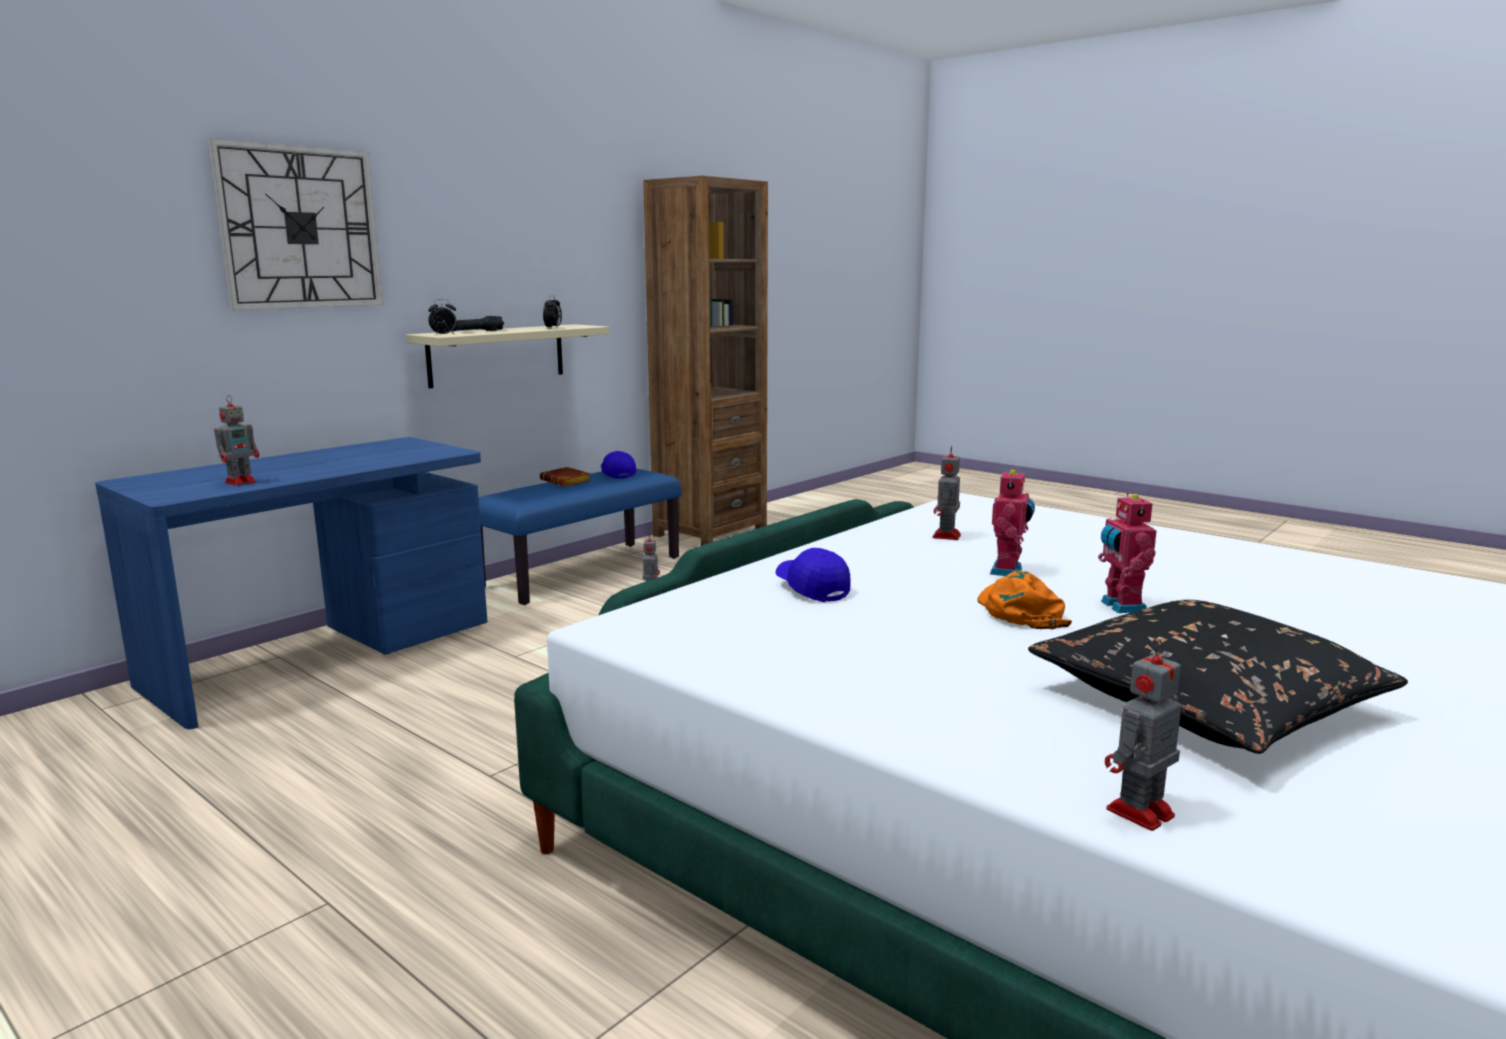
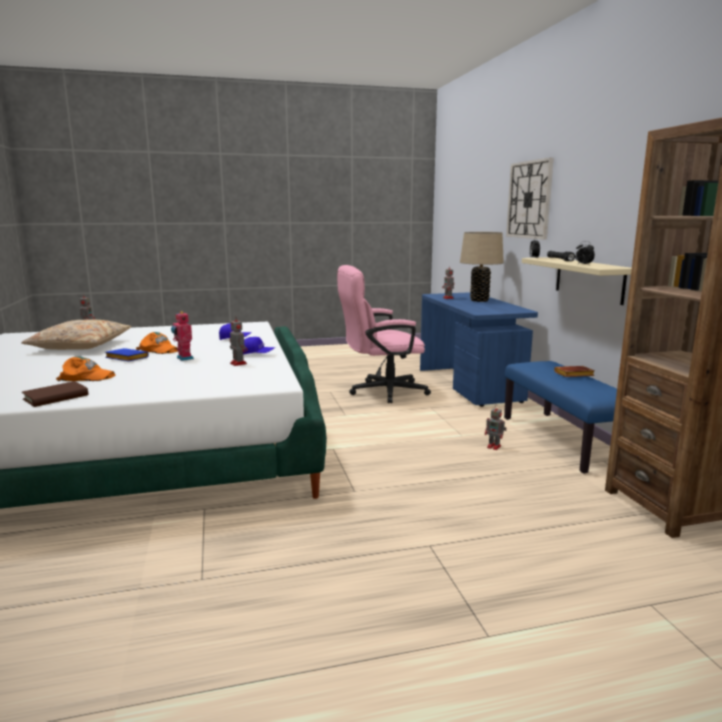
camera: 125 degrees right, 0 degrees up
(273, 465) = (479, 300): none -> beige table lamp
(442, 720) = (381, 391): none -> pink office chair
(617, 474) = (593, 387): blue cap -> blue cap (257, 354)
(1120, 606) = (125, 358): toy robot -> blue book
(1207, 702) = (80, 346): black pillow -> beige pillow
(1227, 583) = (86, 377): none -> orange cap
(1288, 559) = (56, 397): none -> brown book

